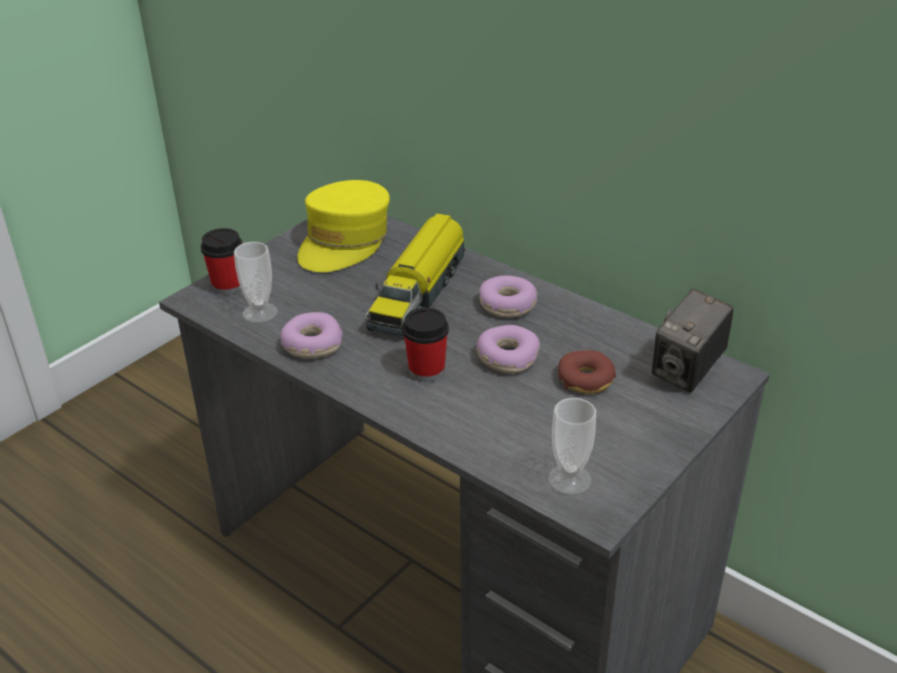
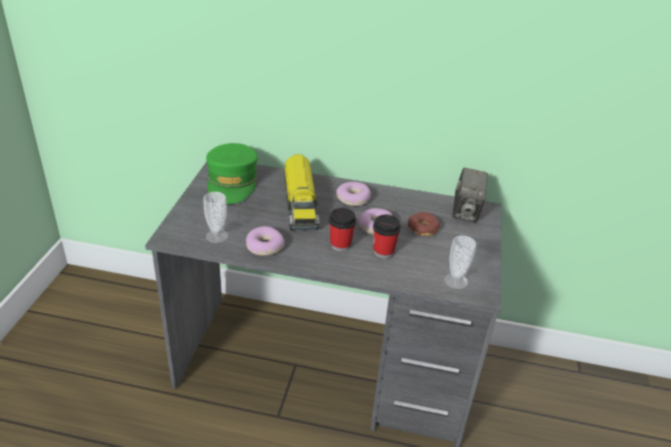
camera: 30 degrees left, 0 degrees up
(228, 286) = (183, 225): cup -> cup (383, 252)
(344, 241) = (232, 183): yellow cap -> green cap

